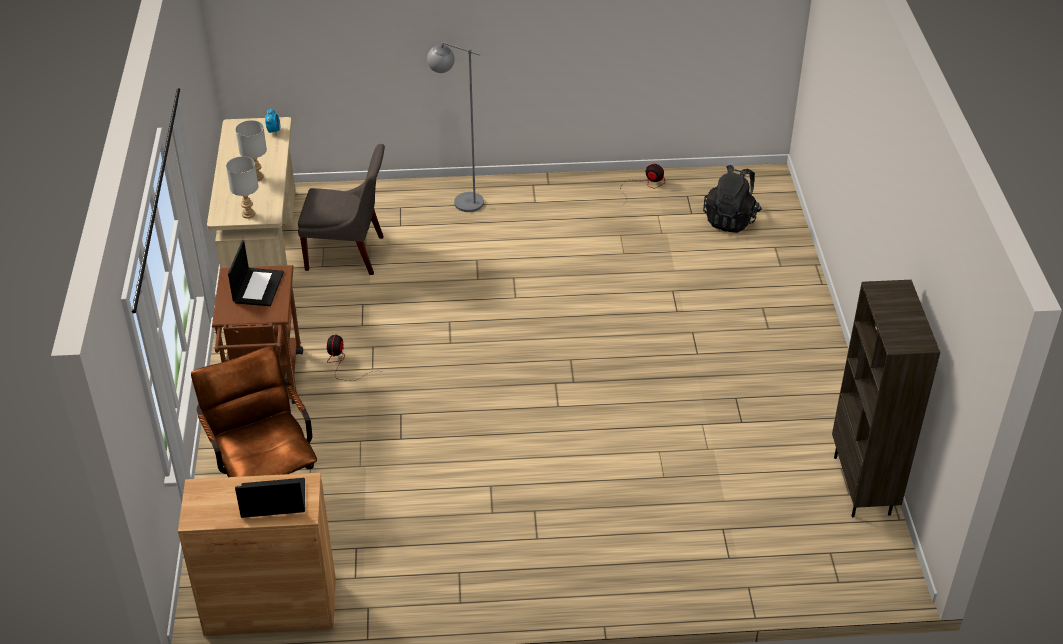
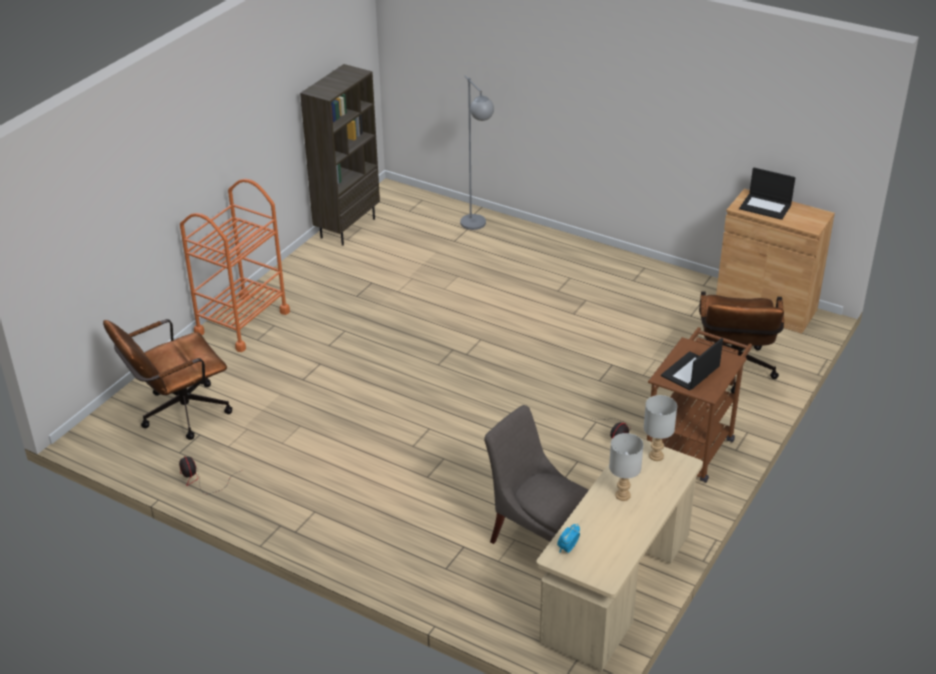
camera: 145 degrees left, 5 degrees down
(459, 199) = (380, 549): grey floor lamp -> grey floor lamp (477, 227)
(731, 219) = (177, 414): black backpack -> brown office chair
(800, 317) = (242, 322): none -> orange cart

